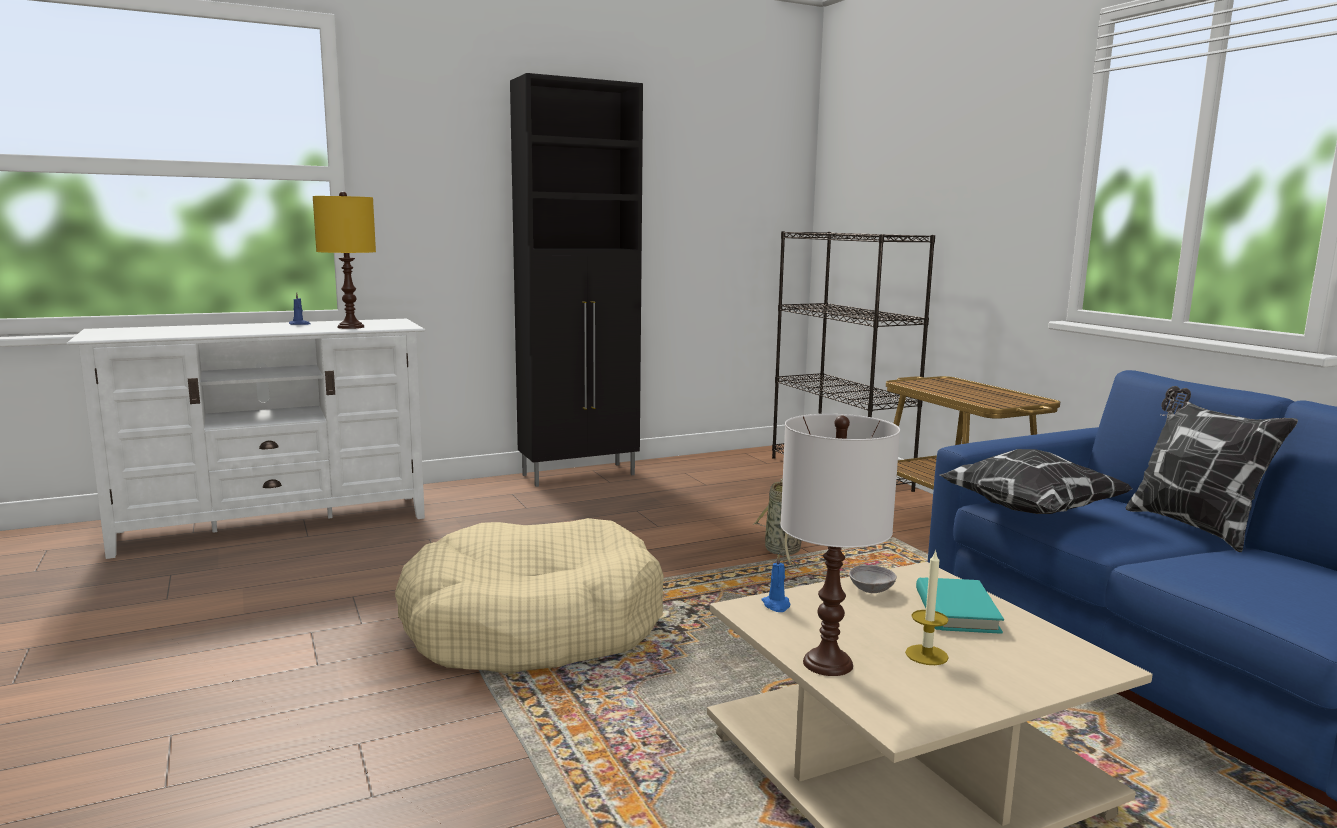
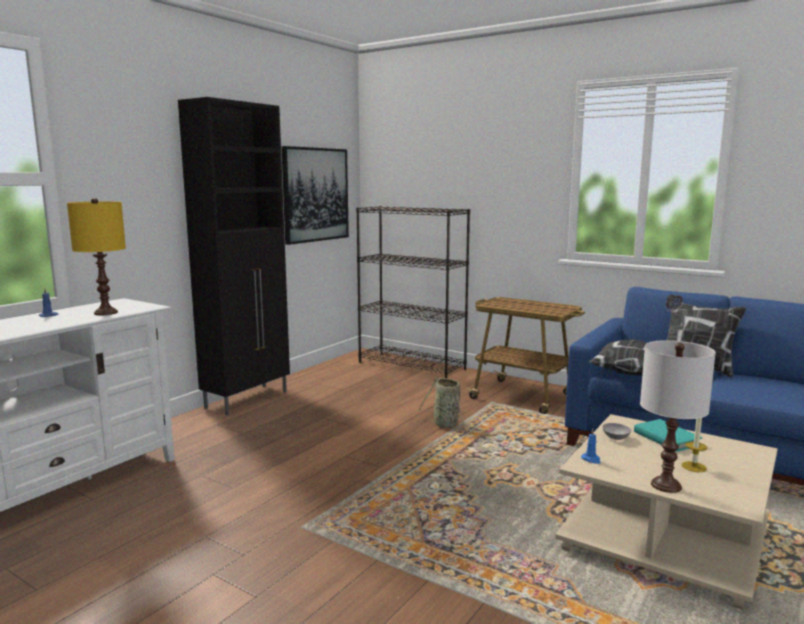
camera: 30 degrees left, 0 degrees up
(532, 626) = (367, 517): beige dog bed -> none
(727, 211) = (315, 194): none -> picture

